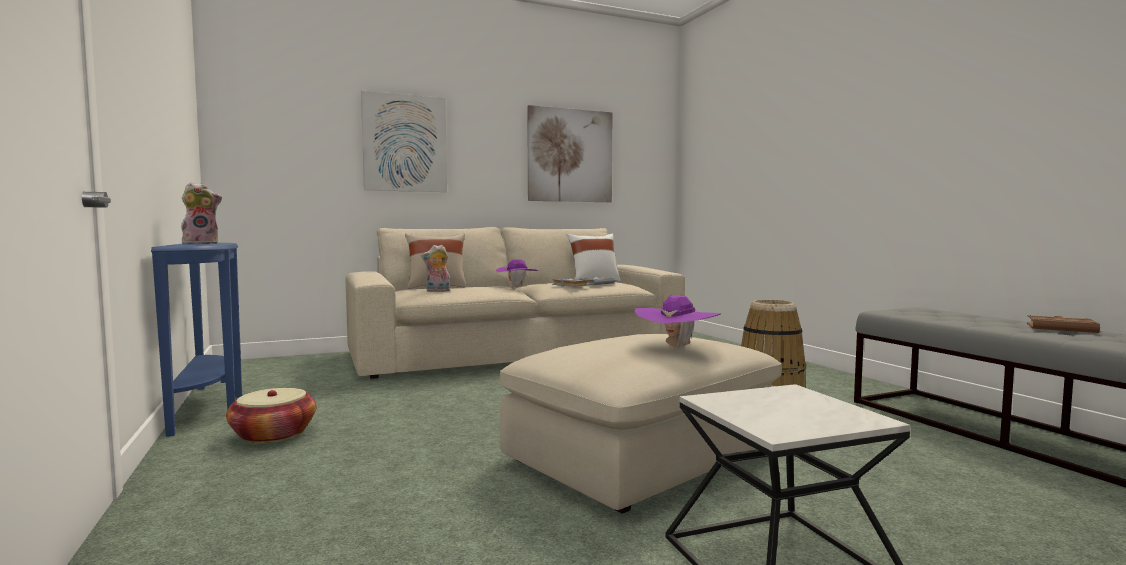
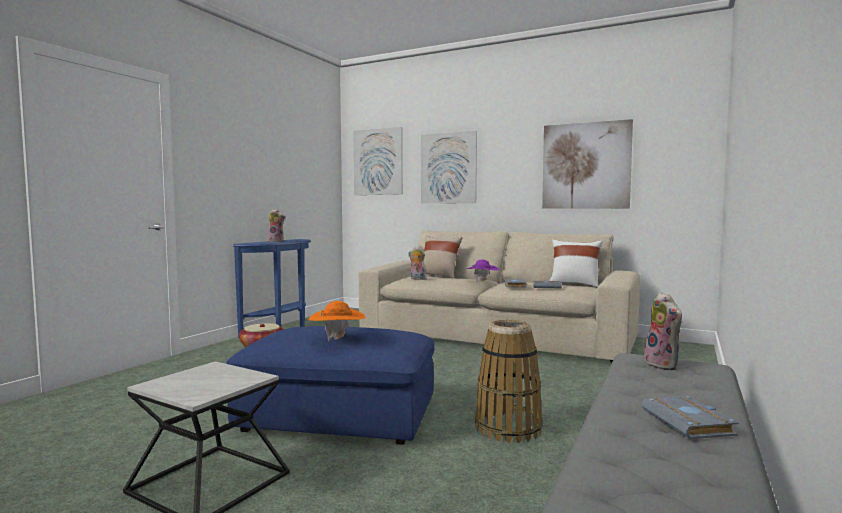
camera: 50 degrees right, 0 degrees up
(280, 122) = (378, 162): none -> picture
(643, 454) = (340, 414): beige ottoman -> blue ottoman
(676, 347) = (337, 339): purple hat -> orange hat
(912, 312) = (664, 365): none -> plush toy
(1062, 329) = (691, 423): brown book -> grey book

